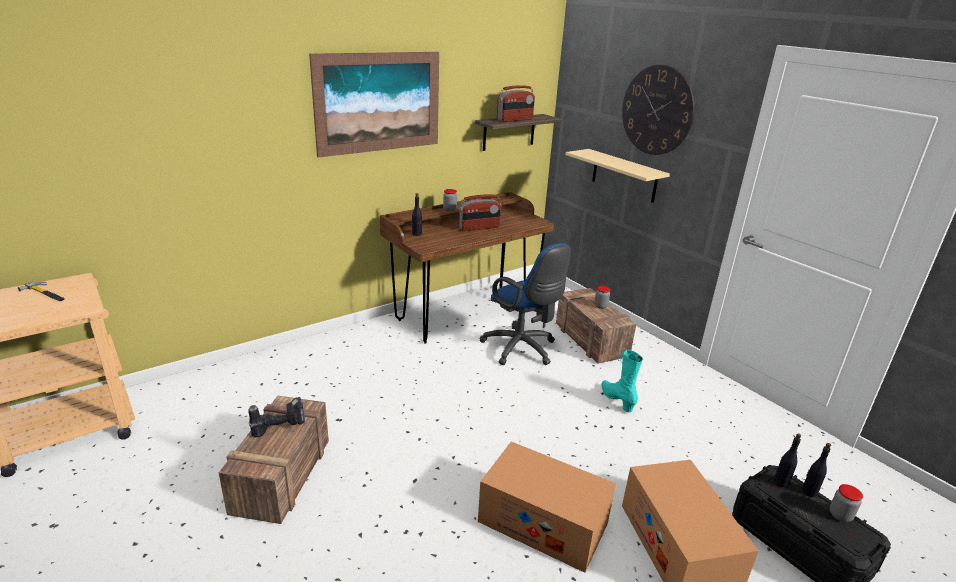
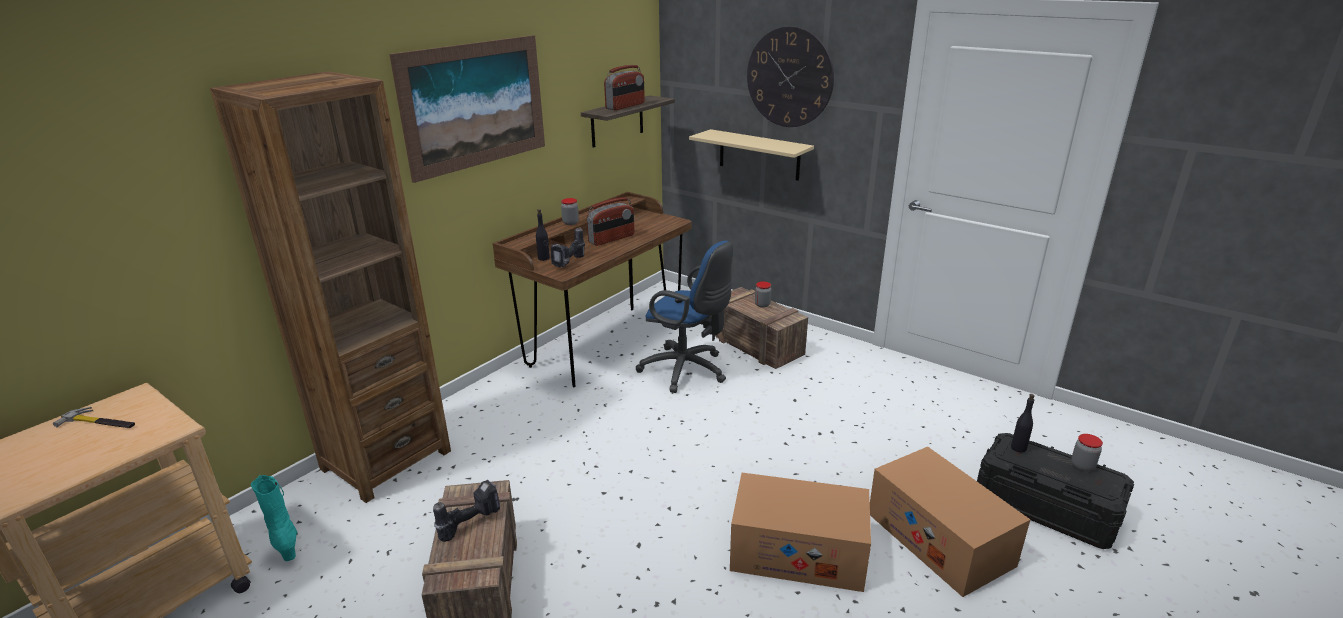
camera: 15 degrees left, 0 degrees up
(262, 368) = (386, 460): none -> brown bookcase
(435, 241) = (570, 263): none -> power drill
(617, 400) = (813, 404): turquoise boot -> turquoise boot (285, 542)
(809, 492) = (1046, 451): black bottle -> none

